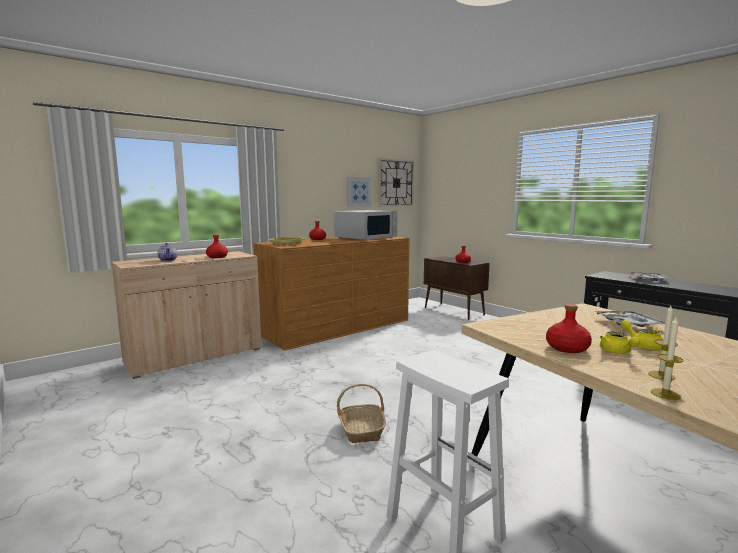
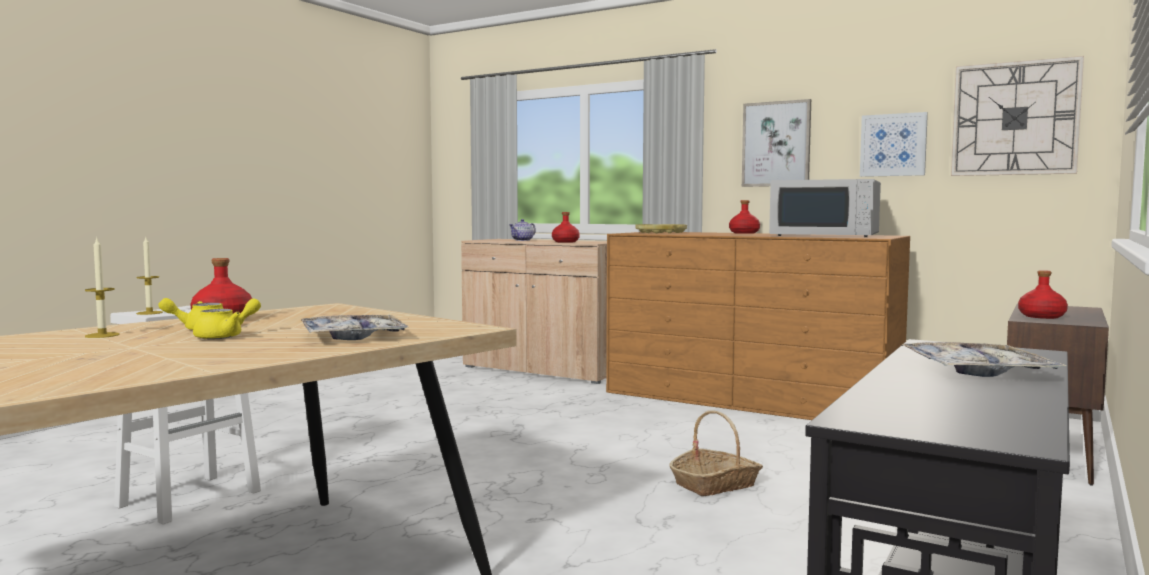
camera: 70 degrees right, 5 degrees down
(310, 188) = (776, 144): none -> picture
(362, 429) = (389, 450): basket -> basket (715, 484)
(665, 394) = (47, 333): candle -> candle (149, 313)

